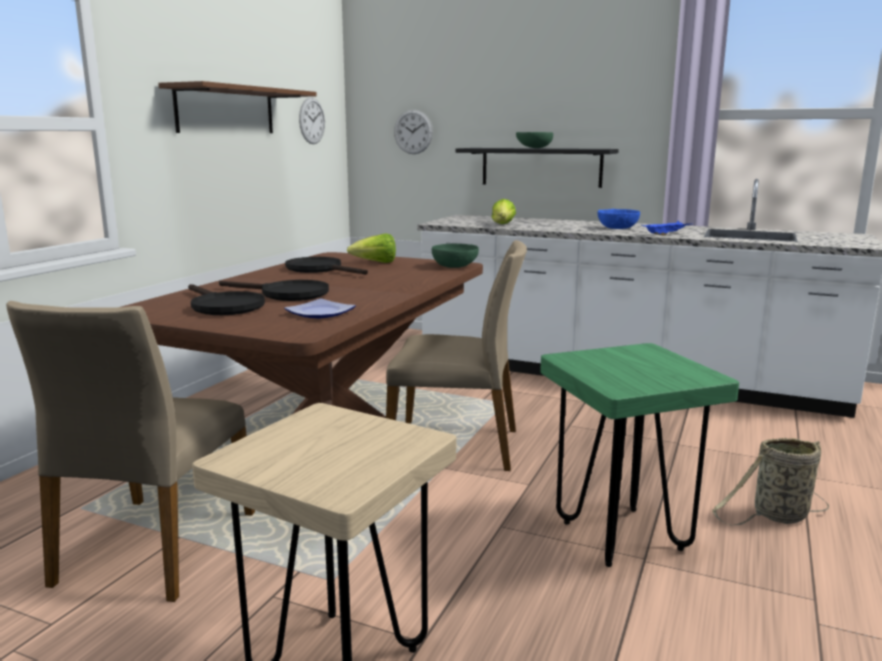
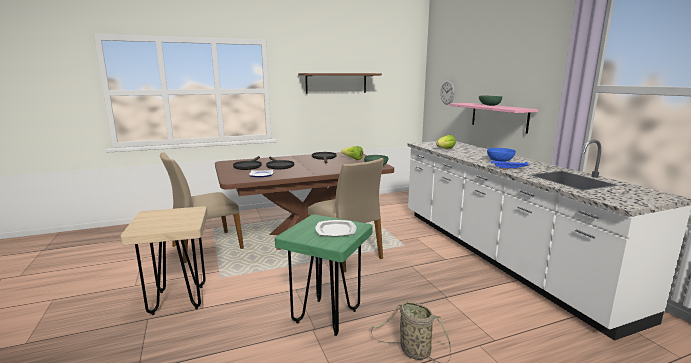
camera: 45 degrees right, 0 degrees up
(312, 121) = (396, 86): wall clock -> none
(541, 167) = (499, 117): black shelf -> pink shelf
(642, 362) = (336, 230): none -> plate

